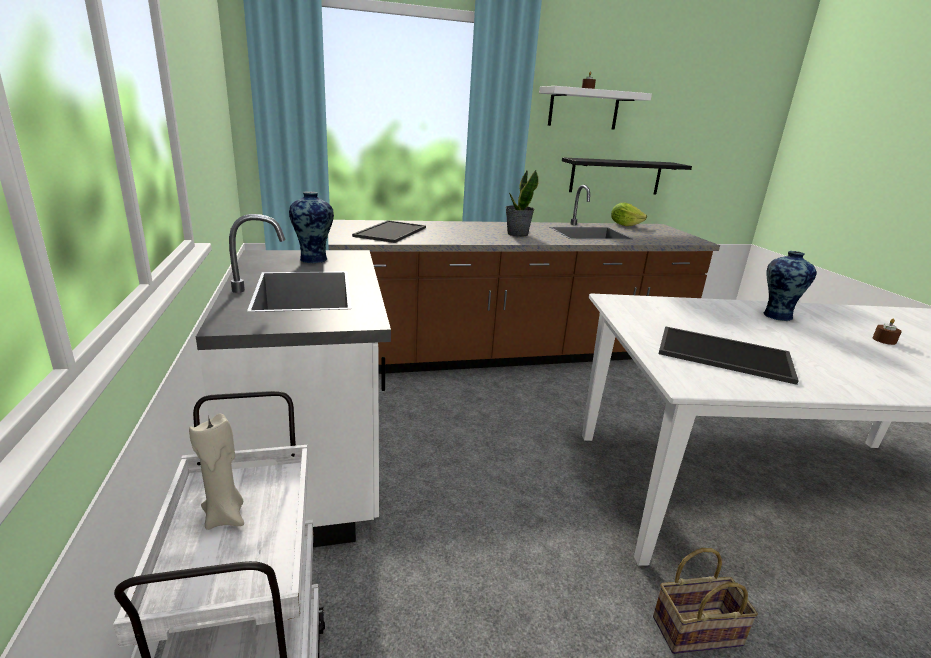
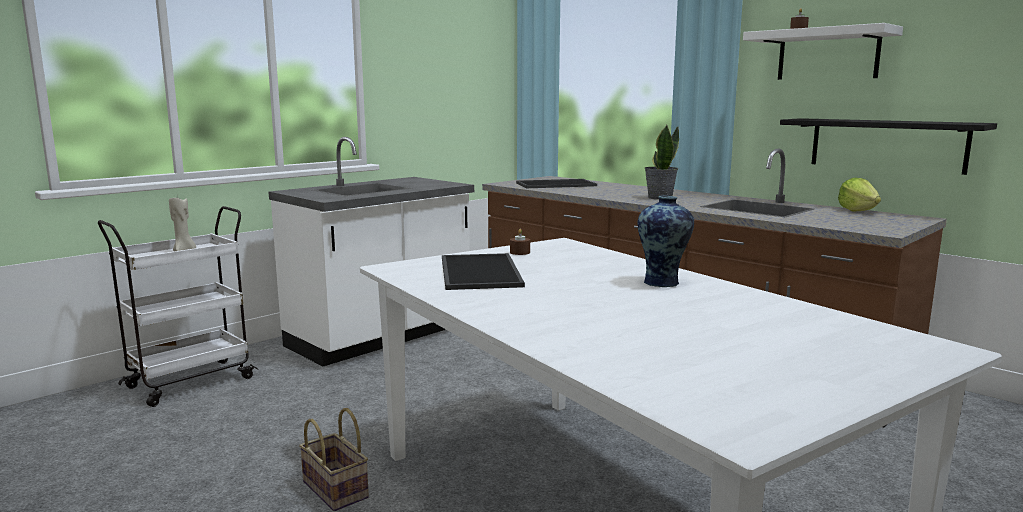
camera: 60 degrees right, 10 degrees down
(314, 259) = (423, 183): vase -> none
(884, 340) = (684, 319): brown candle -> brown candle (520, 252)

